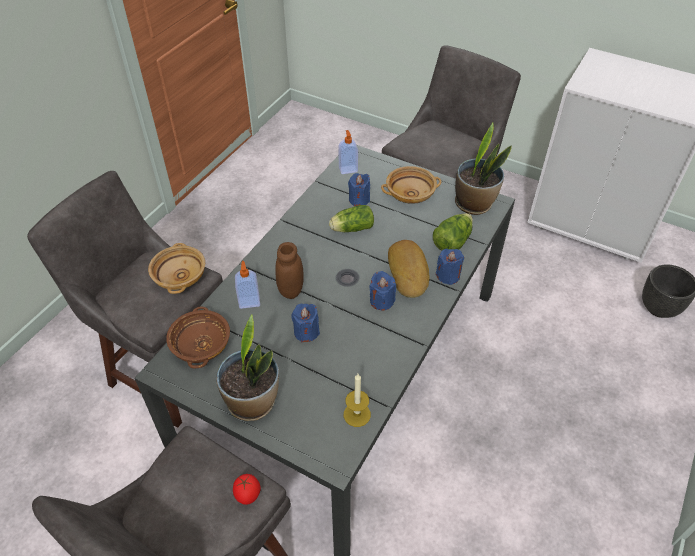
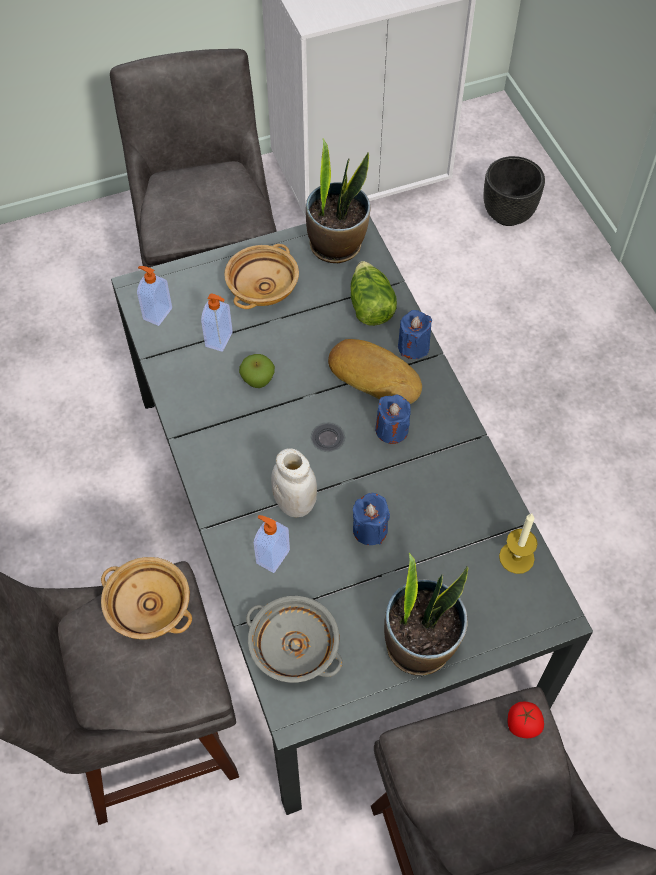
camera: 50 degrees left, 10 degrees up
(201, 345) = (293, 648): brown bowl -> grey bowl
(291, 290) = (295, 503): brown jar -> white jar
(351, 228) = (258, 381): lettuce -> apple
(359, 199) = (220, 340): blue candle -> soap dispenser

